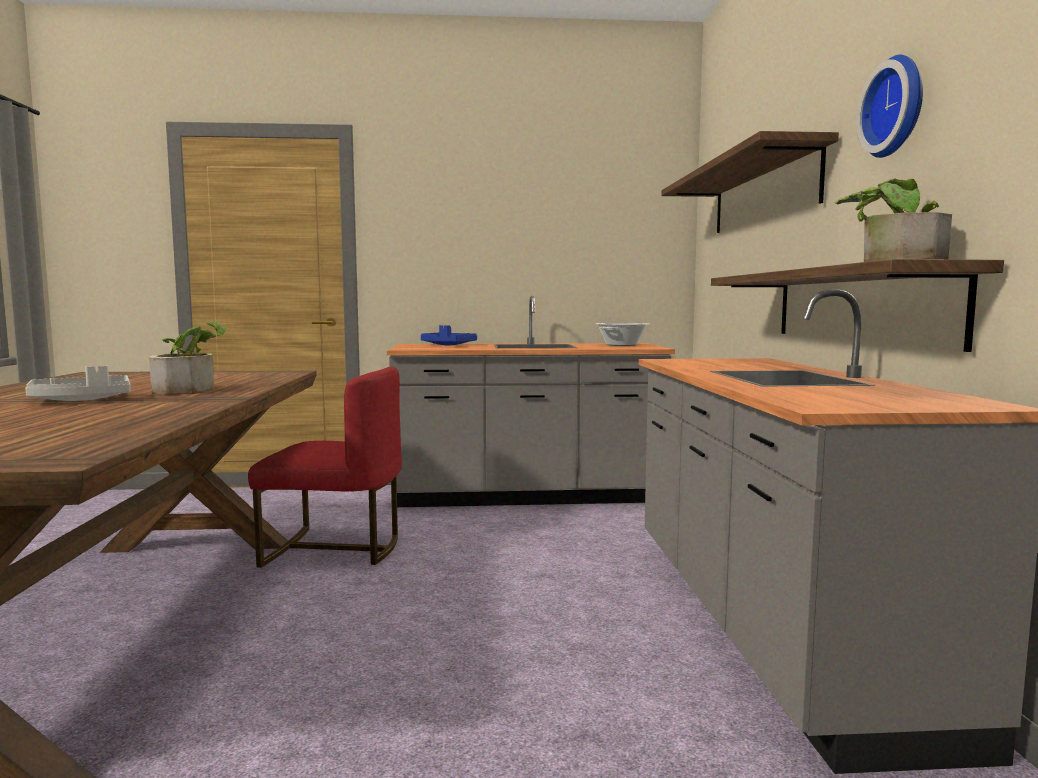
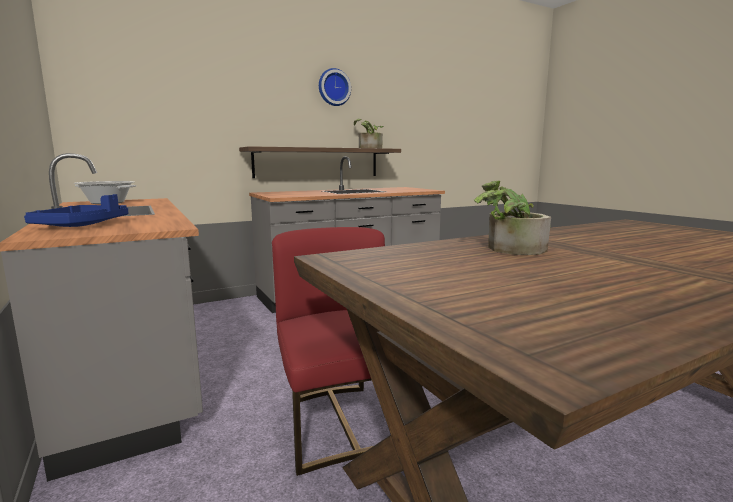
camera: 115 degrees left, 5 degrees up
(82, 400) = (613, 254): grey tray -> none
(762, 194) = (209, 92): shelf -> none

